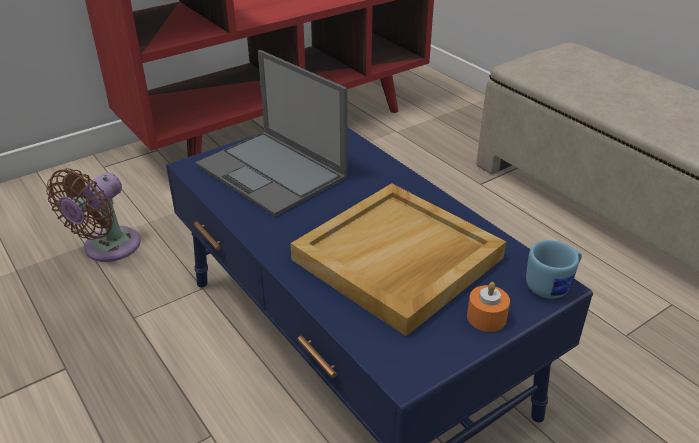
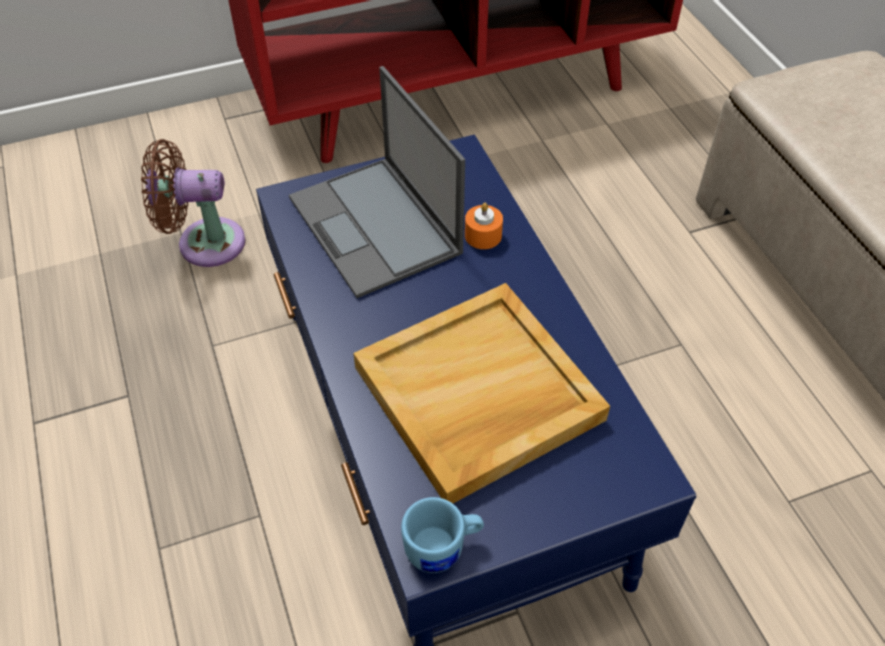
camera: 15 degrees right, 15 degrees up
(107, 248) = (204, 243): brown fan -> brown fan turned 45 degrees clockwise
(486, 317) = (549, 503): orange candle -> orange candle (483, 235)
(553, 285) = (650, 475): blue mug -> blue mug (443, 548)

